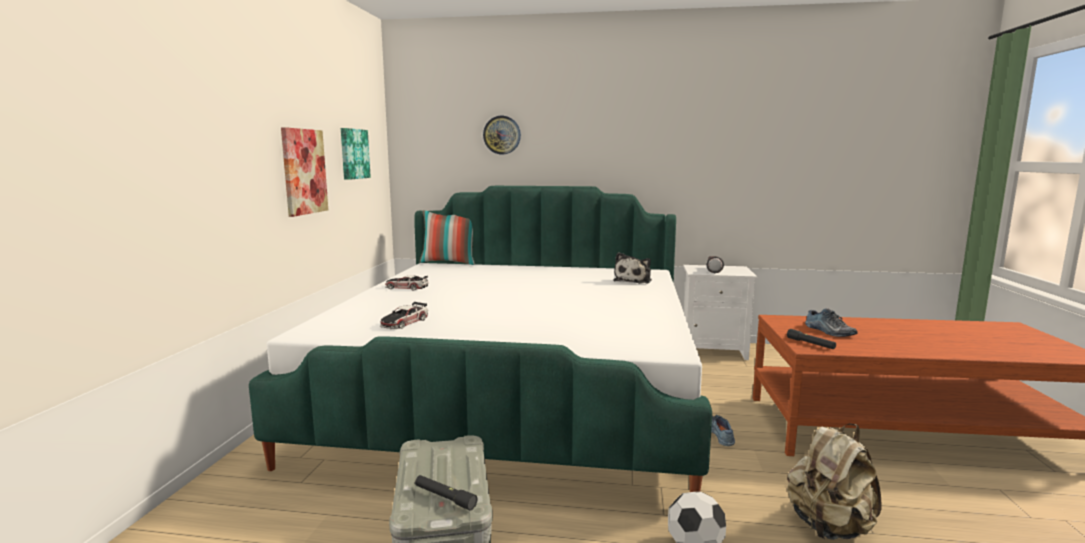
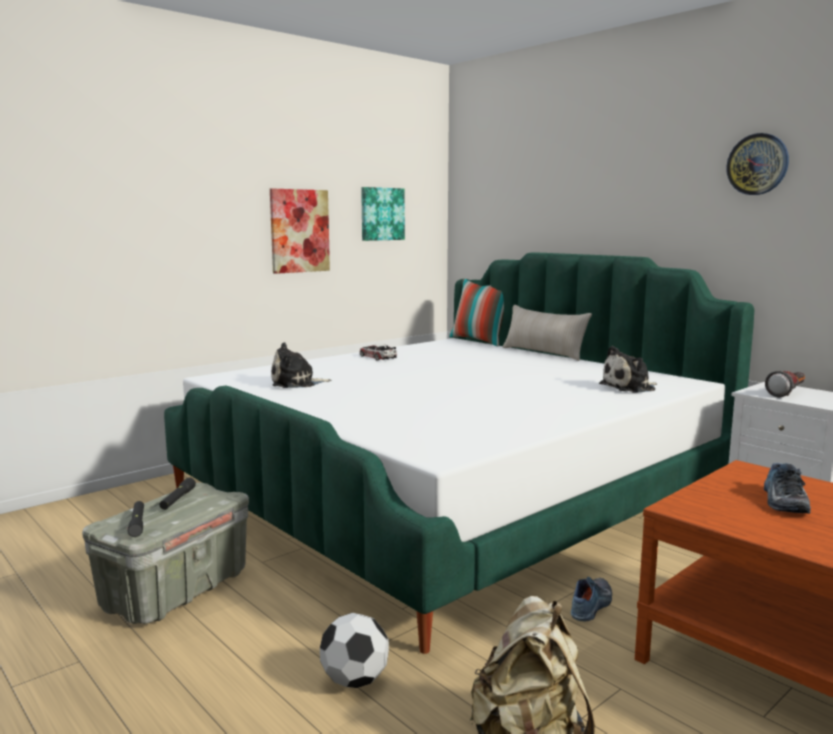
camera: 40 degrees right, 0 degrees up
(404, 322) = (296, 383): toy car -> plush toy
(502, 135) = (552, 190): wall clock -> wall clock (757, 164)
(519, 265) = (543, 353): none -> beige pillow
(810, 344) = (701, 505): black flashlight -> black flashlight (177, 499)

